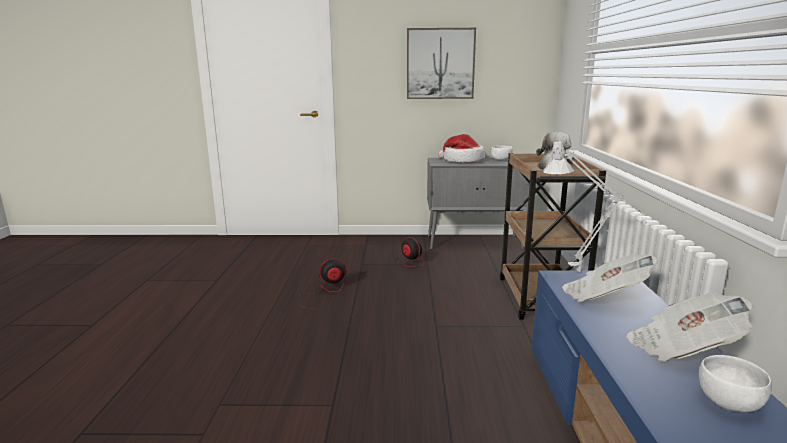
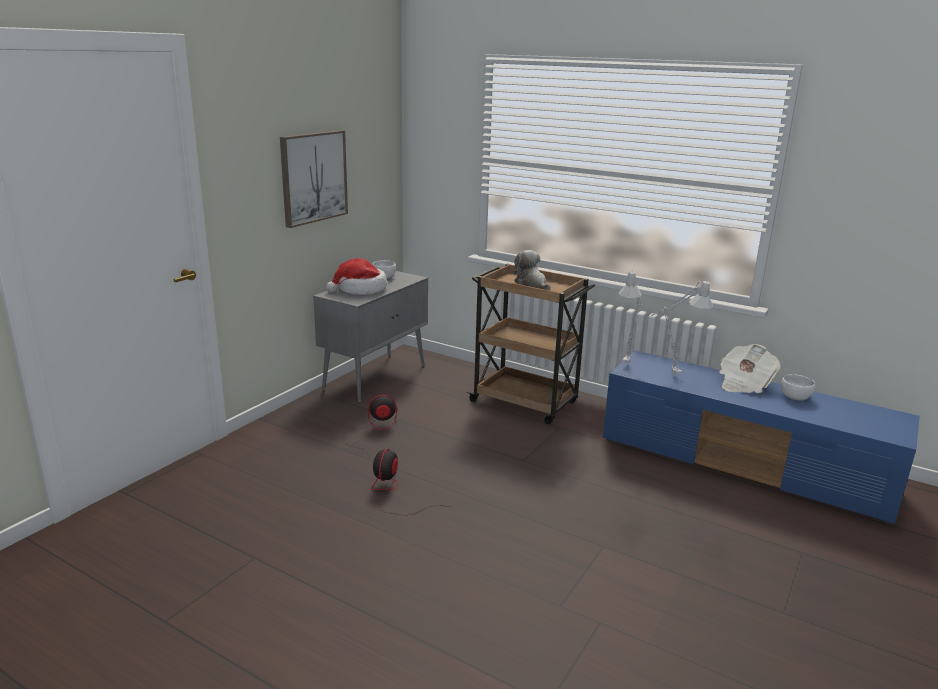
camera: 60 degrees left, 5 degrees up
(604, 297) = (669, 373): newspaper -> grey table lamp

